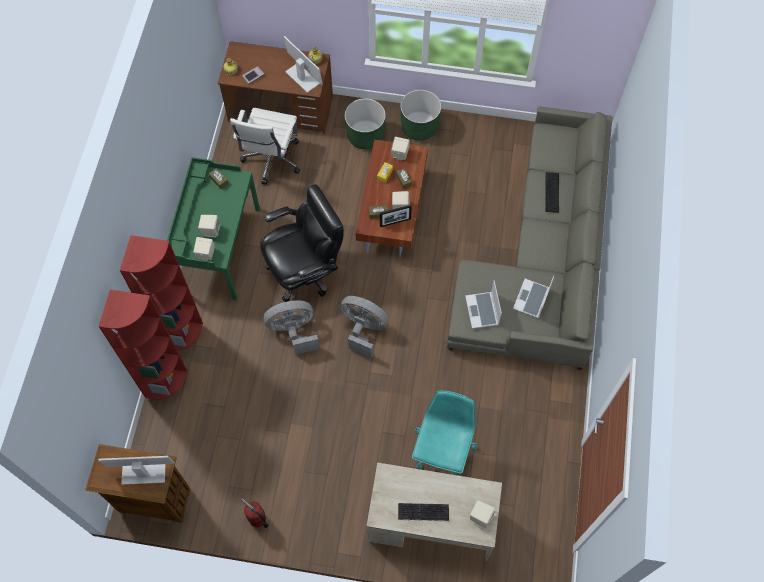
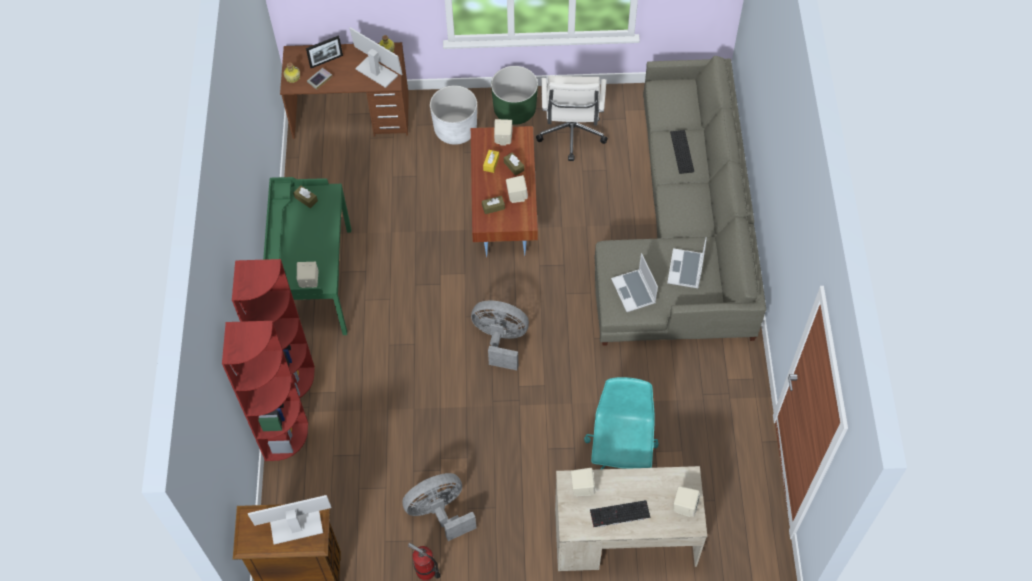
camera: 10 degrees left, 5 degrees down
(211, 231) = (309, 255): beige speaker -> beige speaker (582, 487)
(271, 161) = (353, 175): white office chair -> white office chair (571, 136)
(293, 331) = (421, 357): grey fan -> grey fan (440, 512)
(305, 271) = (419, 289): black office chair -> none
(365, 136) = (455, 130): green planter -> white planter
(395, 222) = (514, 213): picture frame -> picture frame (326, 61)

